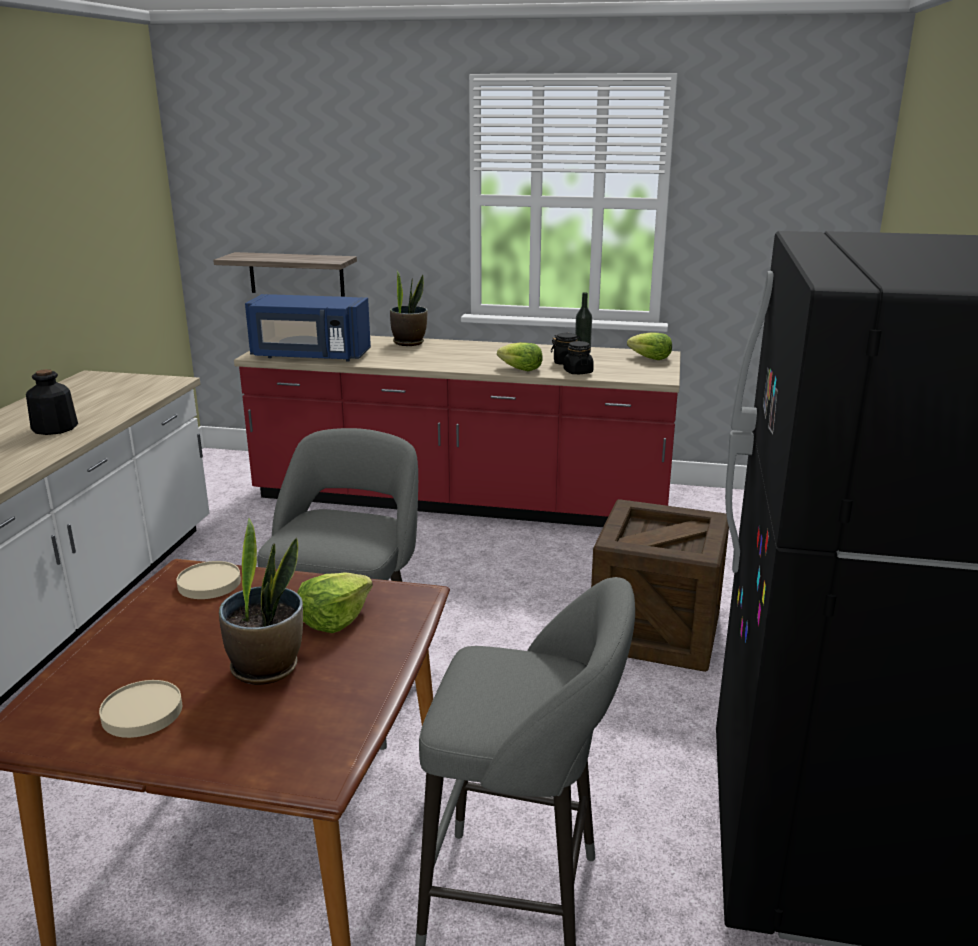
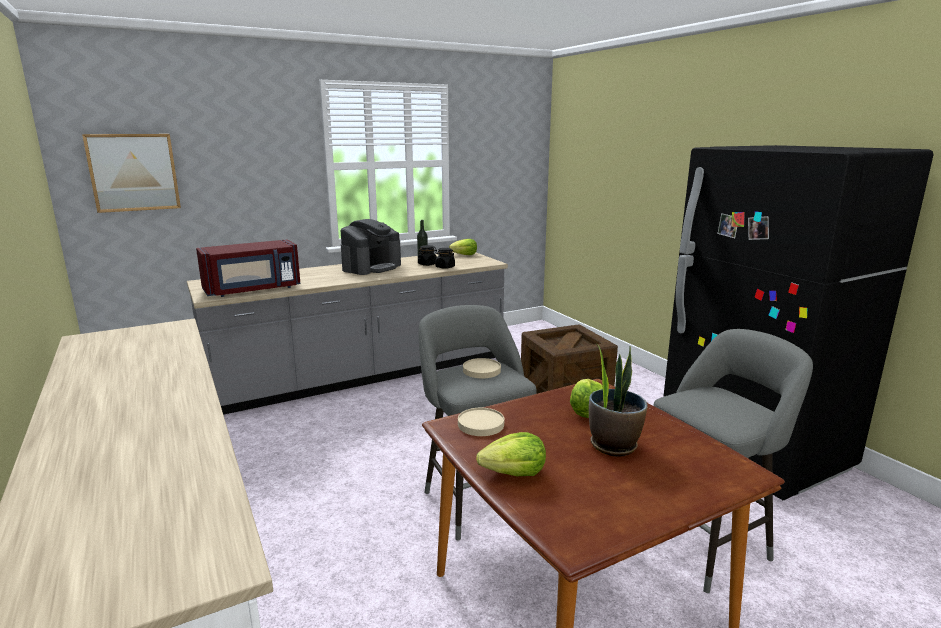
camera: 40 degrees left, 5 degrees down
(54, 428) = (151, 375): bottle -> none
(141, 713) = (611, 495): beige plate -> beige plate (481, 370)
(247, 195) = (133, 172): none -> picture
(296, 274) = (186, 234): shelf -> none
(310, 356) = (253, 290): blue microwave -> red microwave
(409, 342) = (305, 271): potted plant -> none
(462, 500) = (362, 375): red counter -> grey counter
(490, 353) = (371, 267): none -> coffee machine
(521, 369) = (411, 271): lettuce -> lettuce (514, 473)

